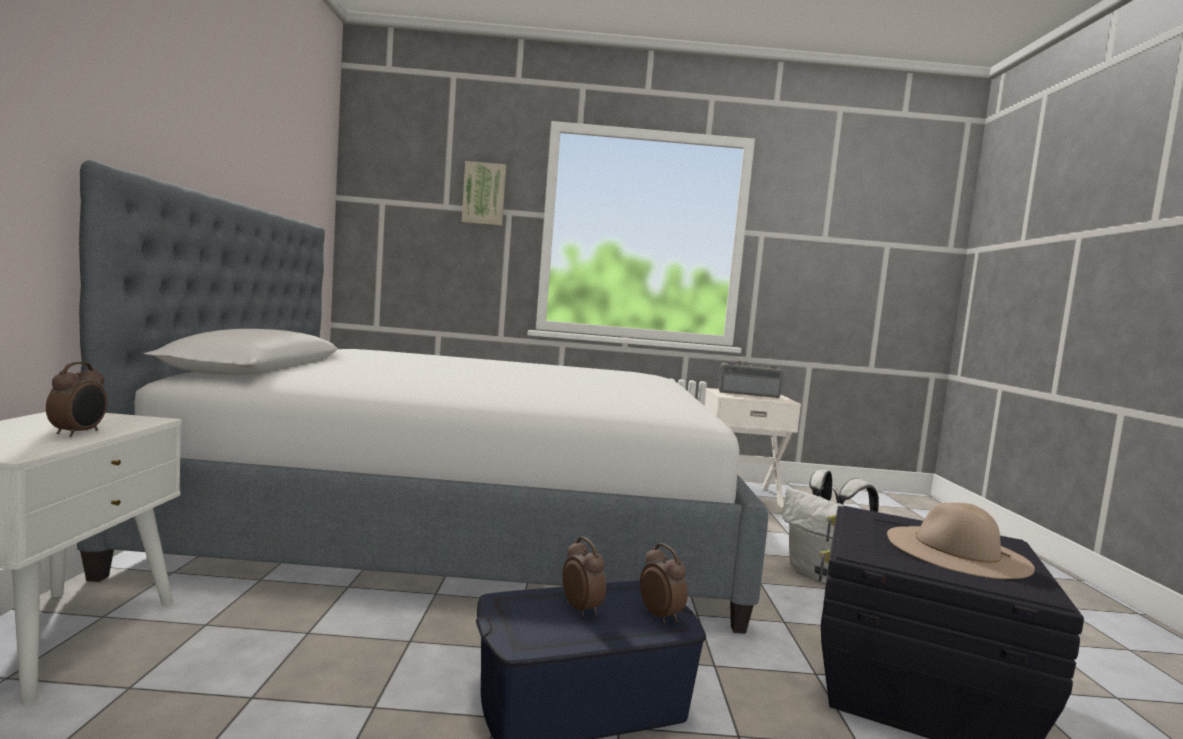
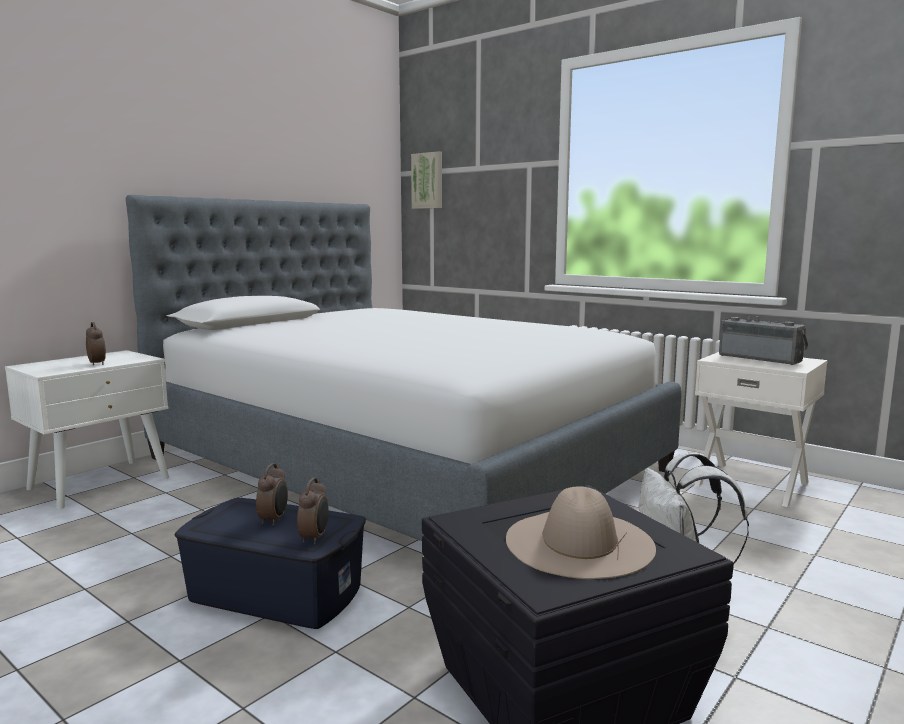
camera: 40 degrees right, 5 degrees up
(79, 433) = (97, 364): alarm clock -> alarm clock turned 75 degrees counterclockwise
(484, 194) = (506, 150): picture -> picture (428, 181)

